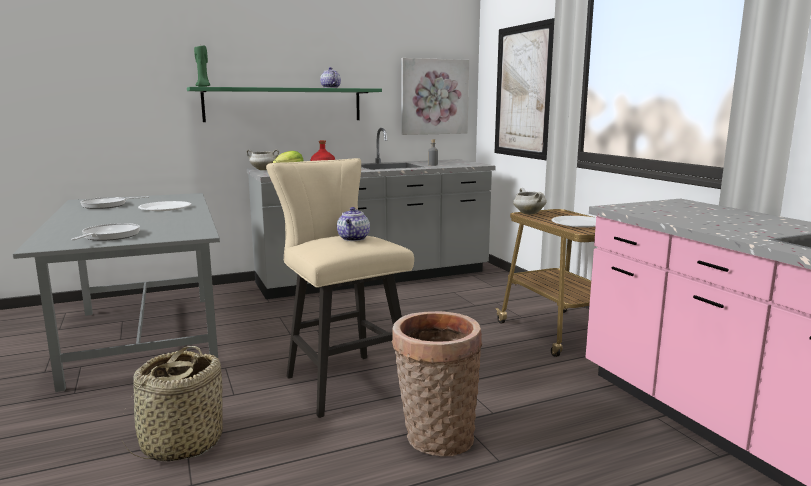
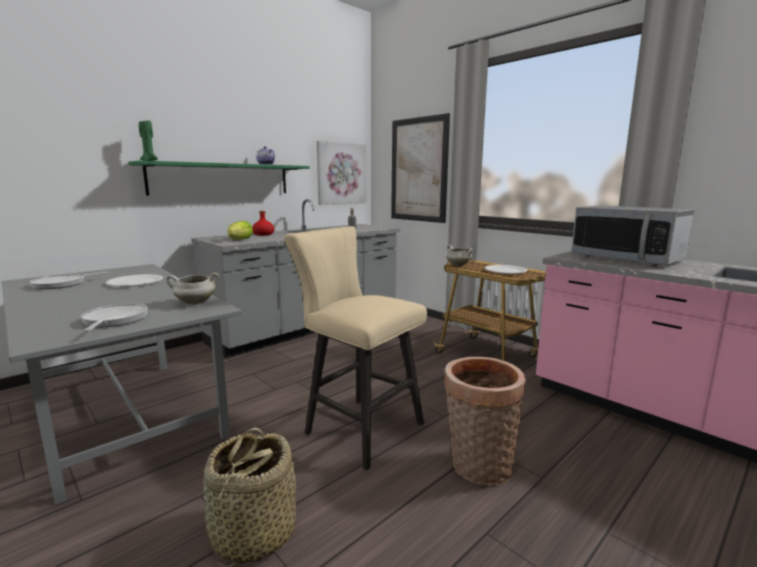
camera: 20 degrees left, 0 degrees up
(263, 170) = (212, 239): white cooking pot -> white cooking pot (195, 303)
(353, 239) = (375, 300): teapot -> none
(703, 213) = (626, 259): none -> microwave

